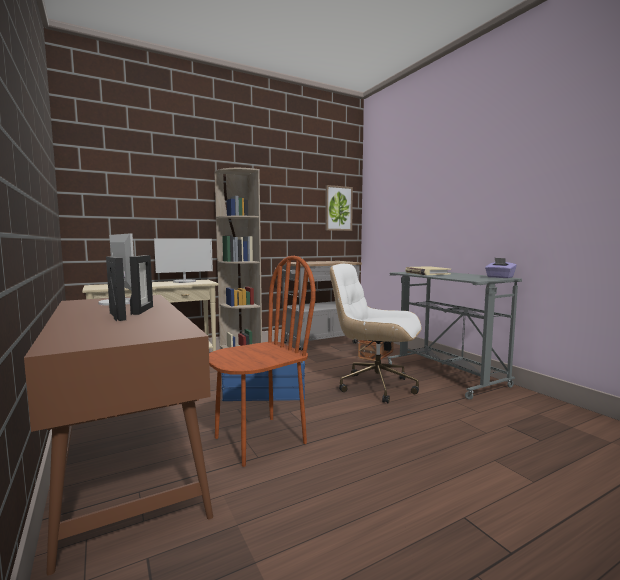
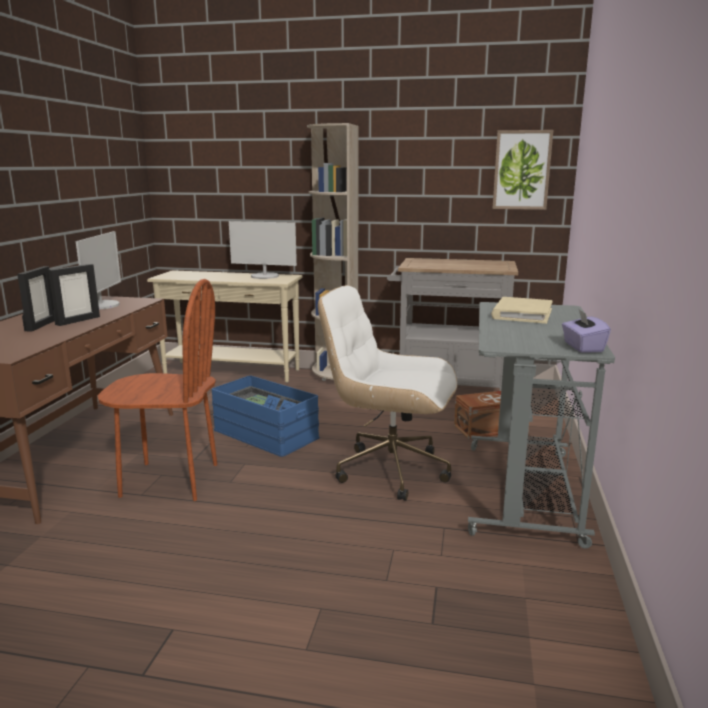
camera: 40 degrees right, 10 degrees up
(374, 386) = (388, 470): white office chair -> white office chair turned 45 degrees counterclockwise

